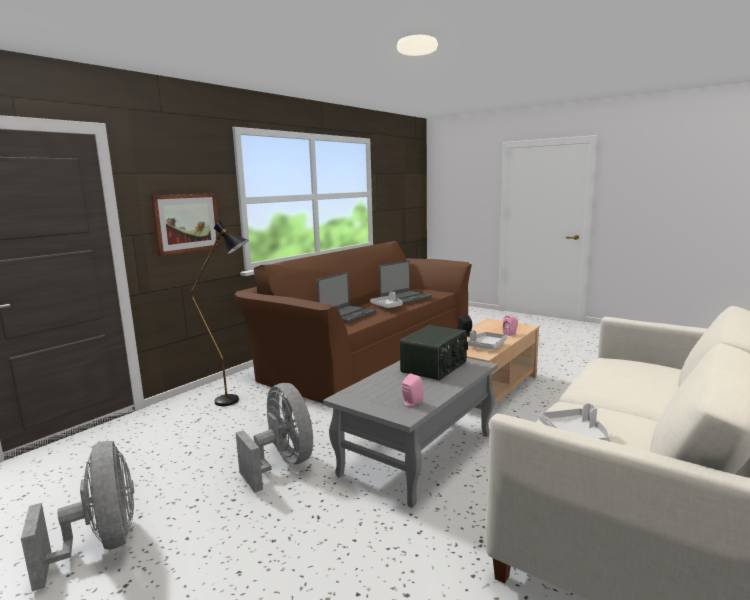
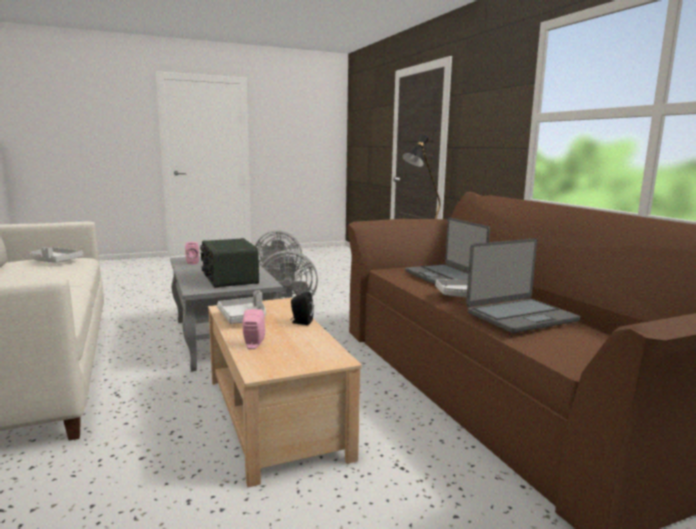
camera: 120 degrees right, 0 degrees up
(186, 223) = (482, 140): picture -> none
(405, 298) = (520, 316): laptop -> laptop turned 105 degrees counterclockwise

